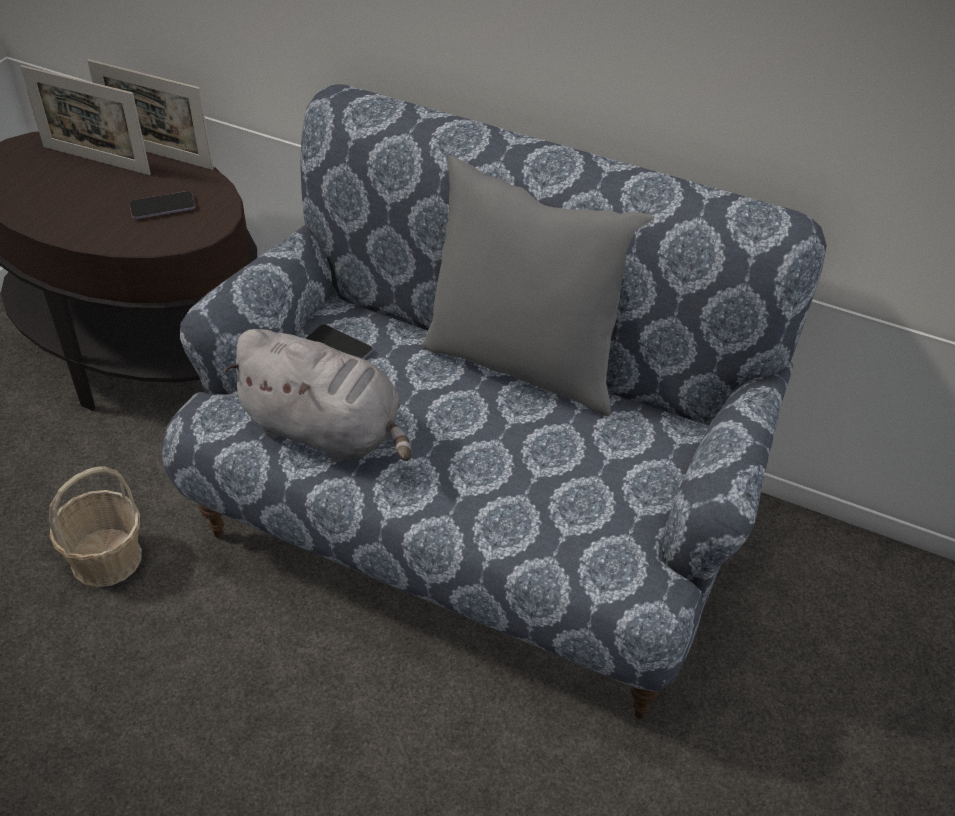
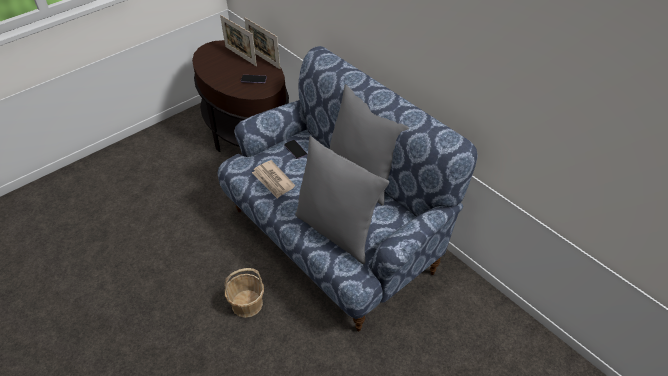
camera: 25 degrees right, 0 degrees up
(105, 559) = (197, 207): basket -> basket (247, 304)
(327, 432) = (273, 181): grey plush toy -> newspaper
(545, 502) = (337, 231): none -> grey pillow

